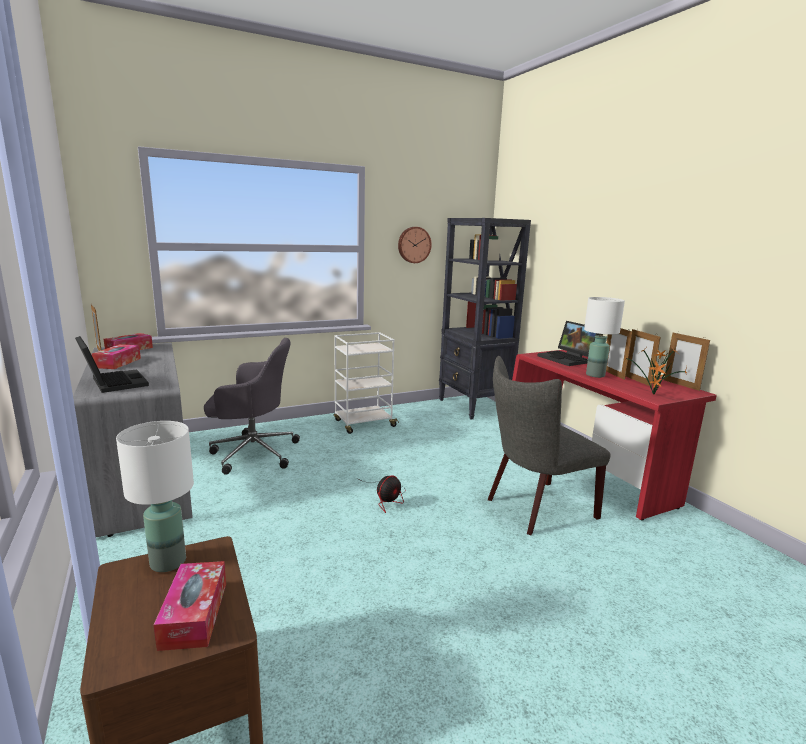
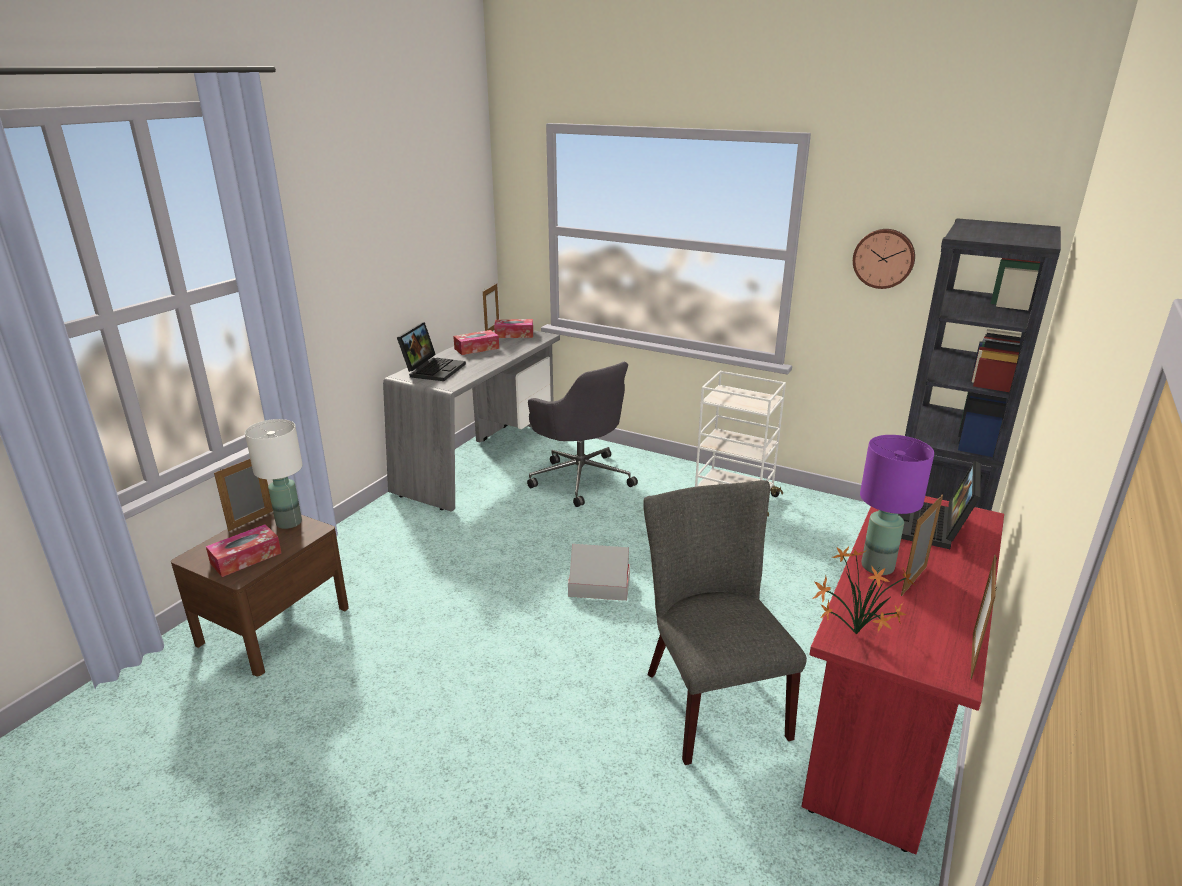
camera: 55 degrees right, 10 degrees up
(387, 498) = (599, 586): fan -> cardboard box
(535, 509) = (709, 698): grey chair -> grey chair turned 45 degrees clockwise
(594, 375) = (877, 566): white table lamp -> purple table lamp
(637, 381) = (916, 608): picture frame -> picture frame (251, 520)

